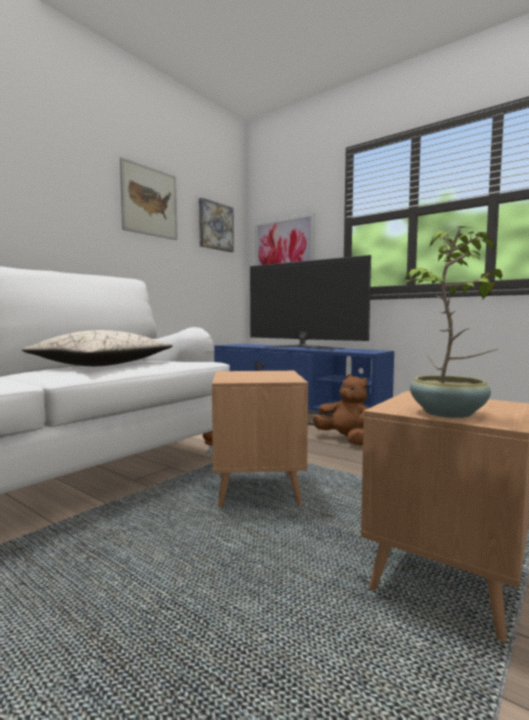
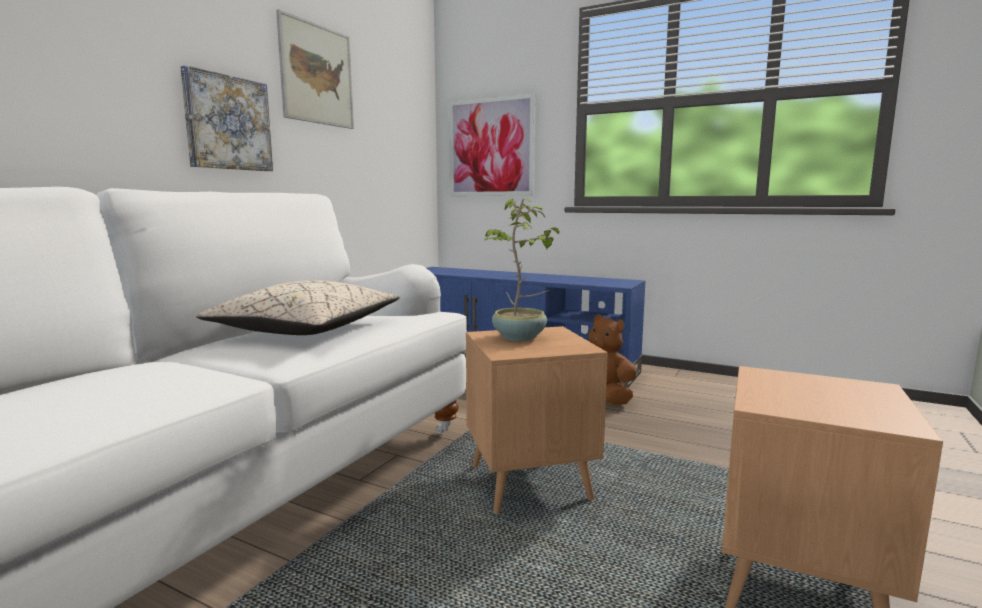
camera: 10 degrees left, 5 degrees up
(215, 226) = (399, 107): picture -> picture (227, 123)
(303, 348) = (529, 276): television -> none
(450, 413) = (832, 410): potted plant -> potted plant (520, 337)

